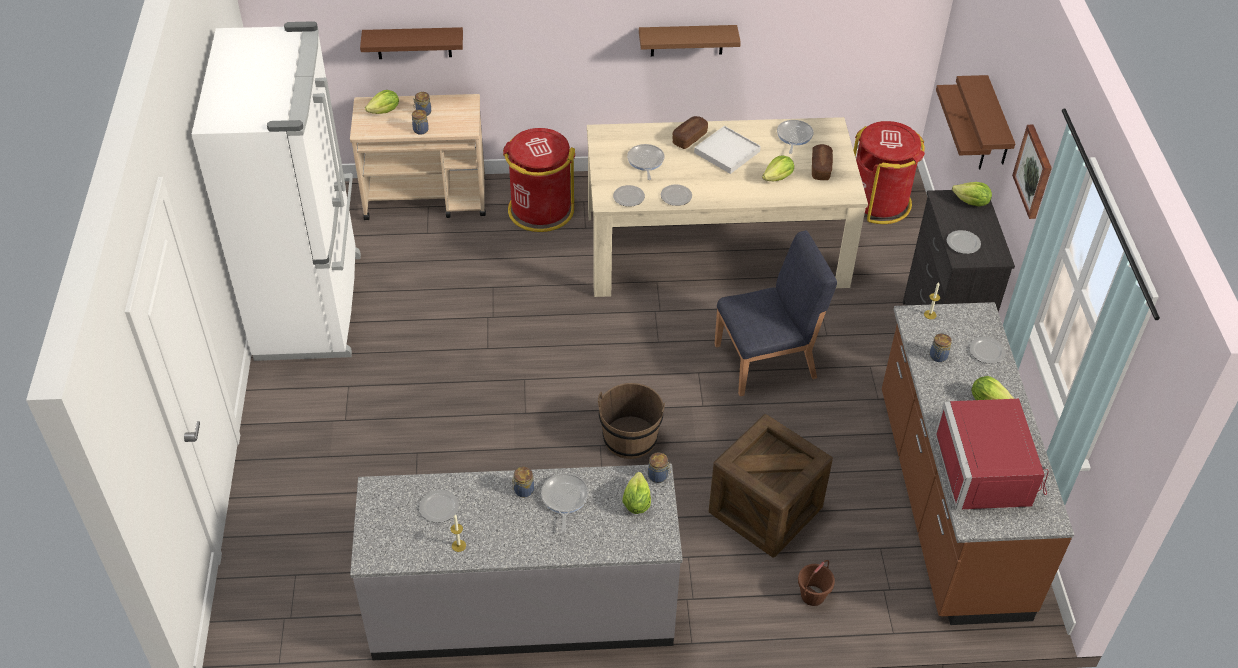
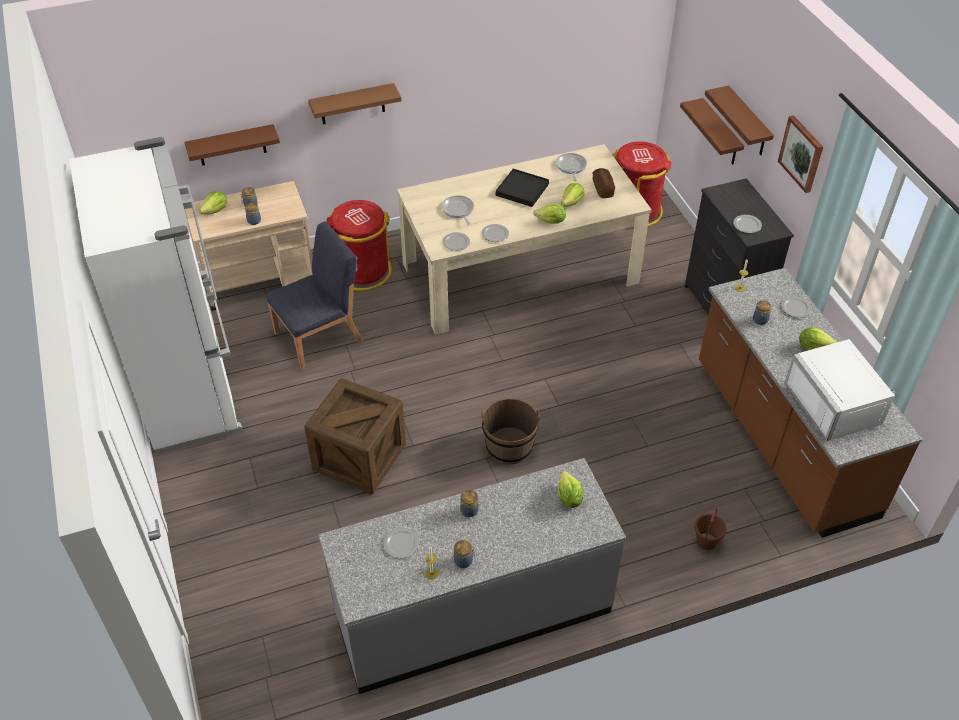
camera: 15 degrees left, 0 degrees up
(564, 499) = (506, 509): frying pan -> none
(658, 476) = (578, 471): jar -> jar (464, 561)
(687, 40) = (464, 102): brown shelf -> brown shelf (352, 104)
(689, 138) = (487, 184): bread -> none
(727, 152) = (522, 189): white tray -> black tray
(765, 510) = (642, 479): crate -> crate (359, 457)
(767, 361) = (596, 357): blue chair -> blue chair (320, 337)
(971, 203) = (739, 191): lettuce -> lettuce (551, 222)
(990, 471) = (838, 404): red microwave -> white microwave

